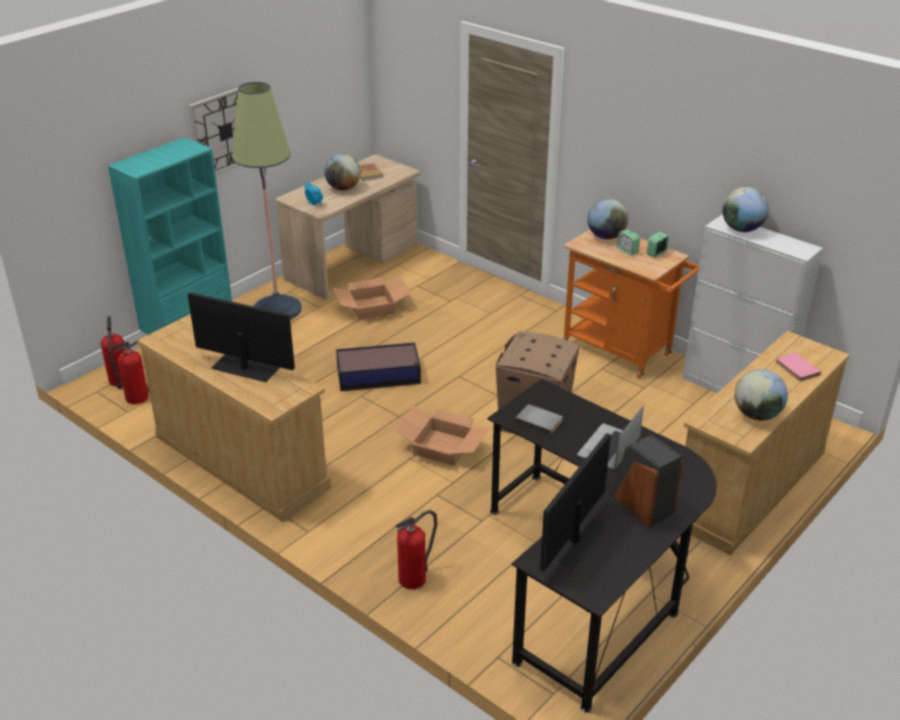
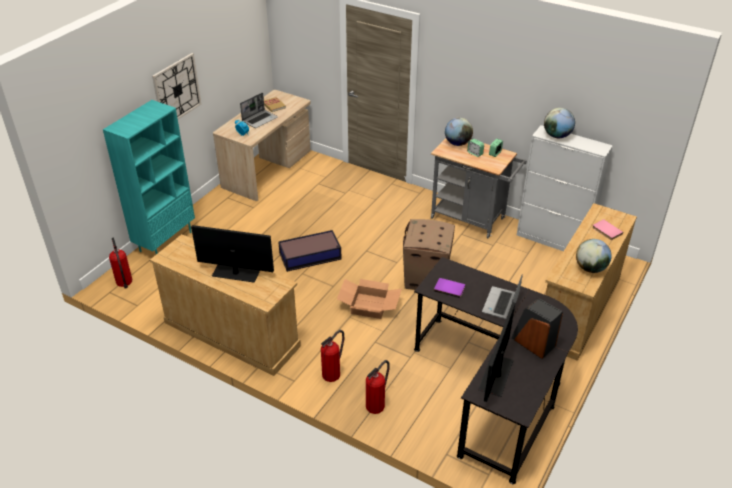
camera: 10 degrees left, 5 degrees up
(139, 396) = (142, 292): fire extinguisher -> fire extinguisher (332, 373)
(277, 309) = (223, 212): floor lamp -> none
(343, 188) = (260, 119): globe -> laptop
(372, 307) = (291, 203): cardboard box -> none
(540, 420) = (449, 288): grey book -> purple book
(622, 351) = (472, 219): orange cart -> grey cart

